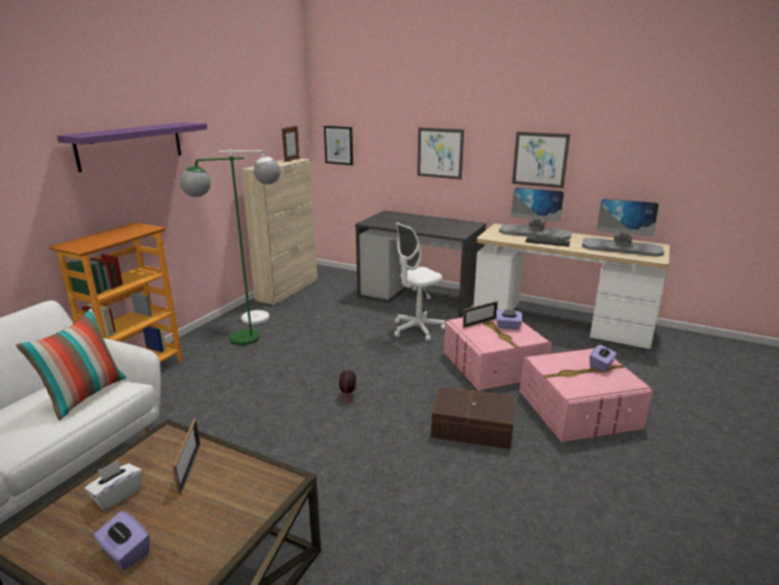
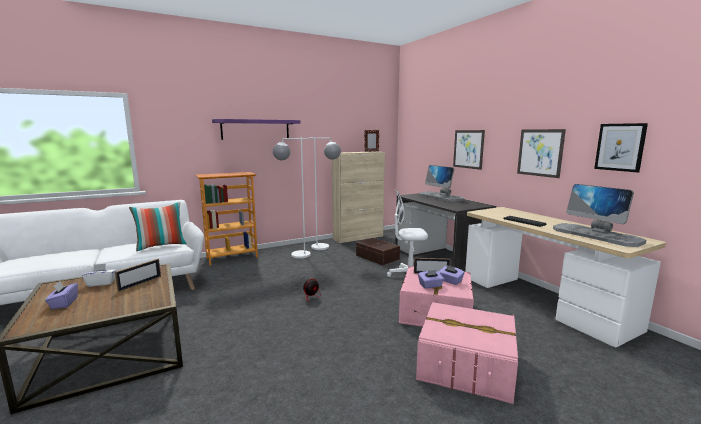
camera: 35 degrees right, 10 degrees down
(233, 340) = (294, 254): green floor lamp -> white floor lamp
(339, 145) = (411, 145): picture -> picture (620, 147)
(473, 429) = (360, 344): brown storage box -> brown storage box (377, 257)
(535, 233) = (525, 215): monitor -> monitor (441, 197)
(601, 366) = (492, 327): purple tissue box -> purple tissue box (430, 285)

